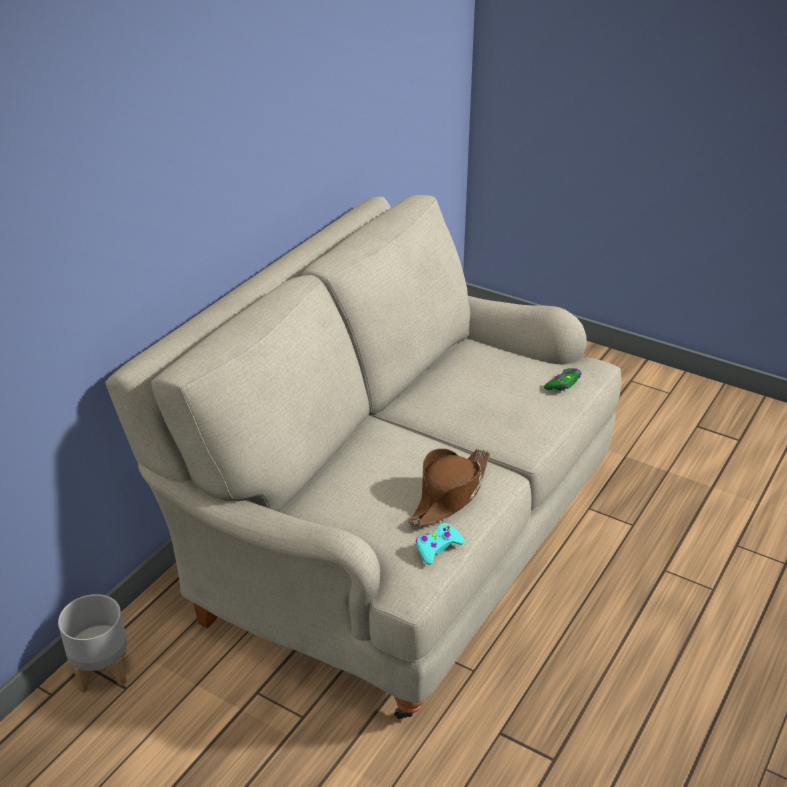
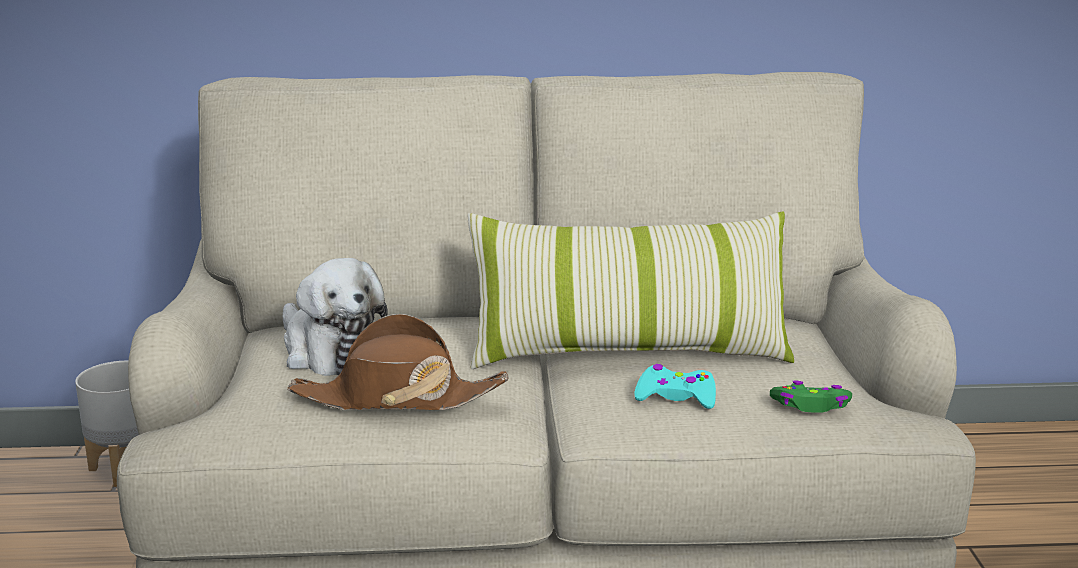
camera: 55 degrees right, 15 degrees down
(366, 497) = (329, 352): none -> plush toy
(437, 547) = (271, 424): turquoise game controller -> turquoise game controller (676, 397)
(457, 404) = (628, 352): none -> pillow

